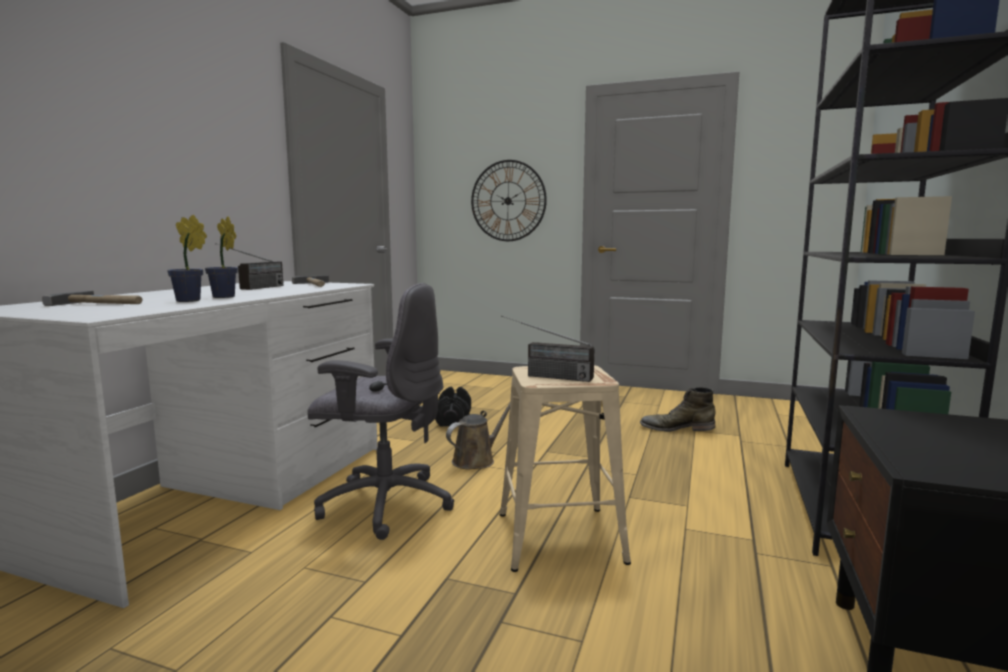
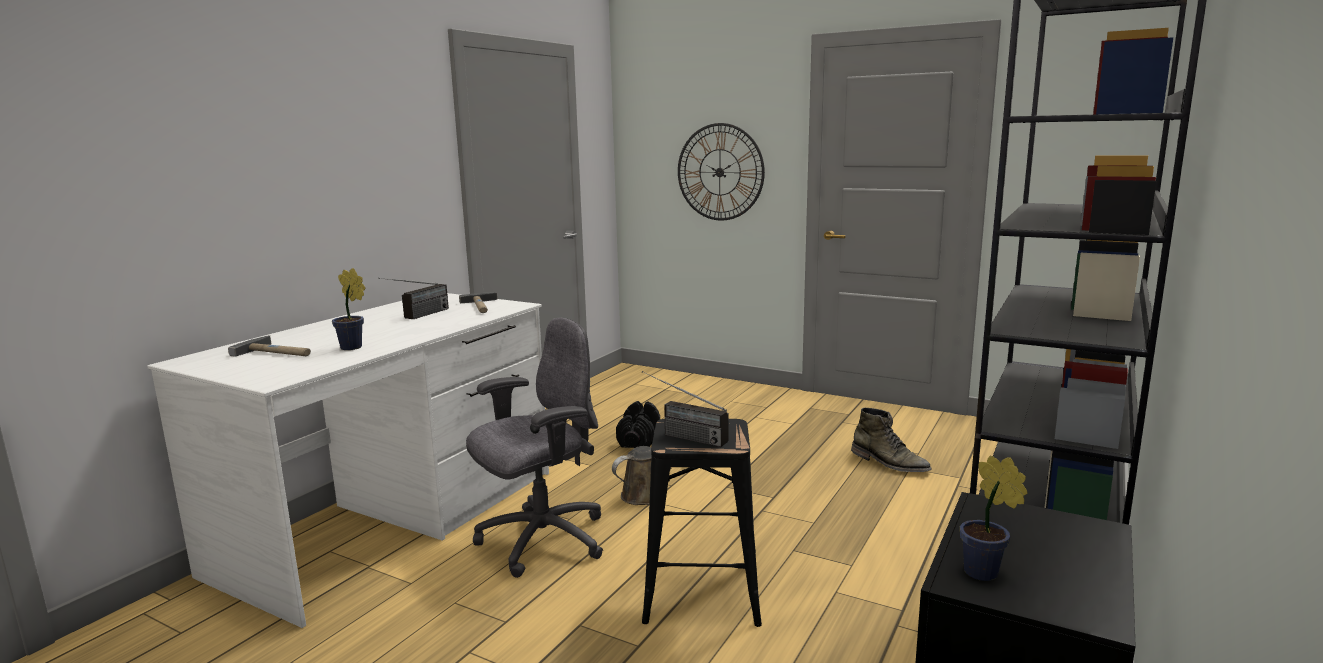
camera: 10 degrees right, 5 degrees up
(225, 297) = (386, 339): potted plant -> potted plant (985, 574)
(384, 504) = (541, 540): grey office chair -> grey office chair turned 60 degrees counterclockwise
(559, 536) = (702, 589): beige stool -> black stool
(676, 428) = (889, 463): green boot -> green boot turned 150 degrees counterclockwise

